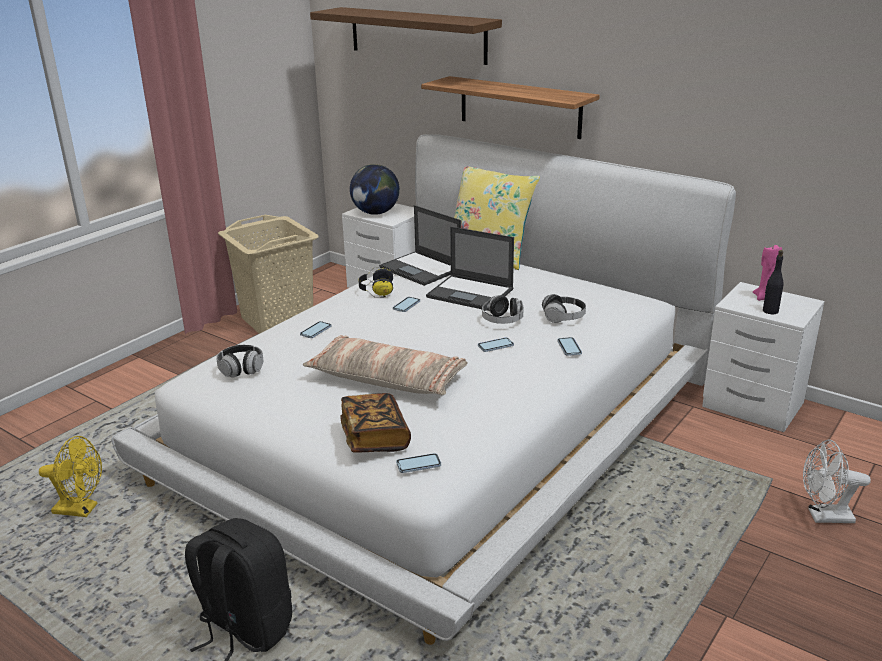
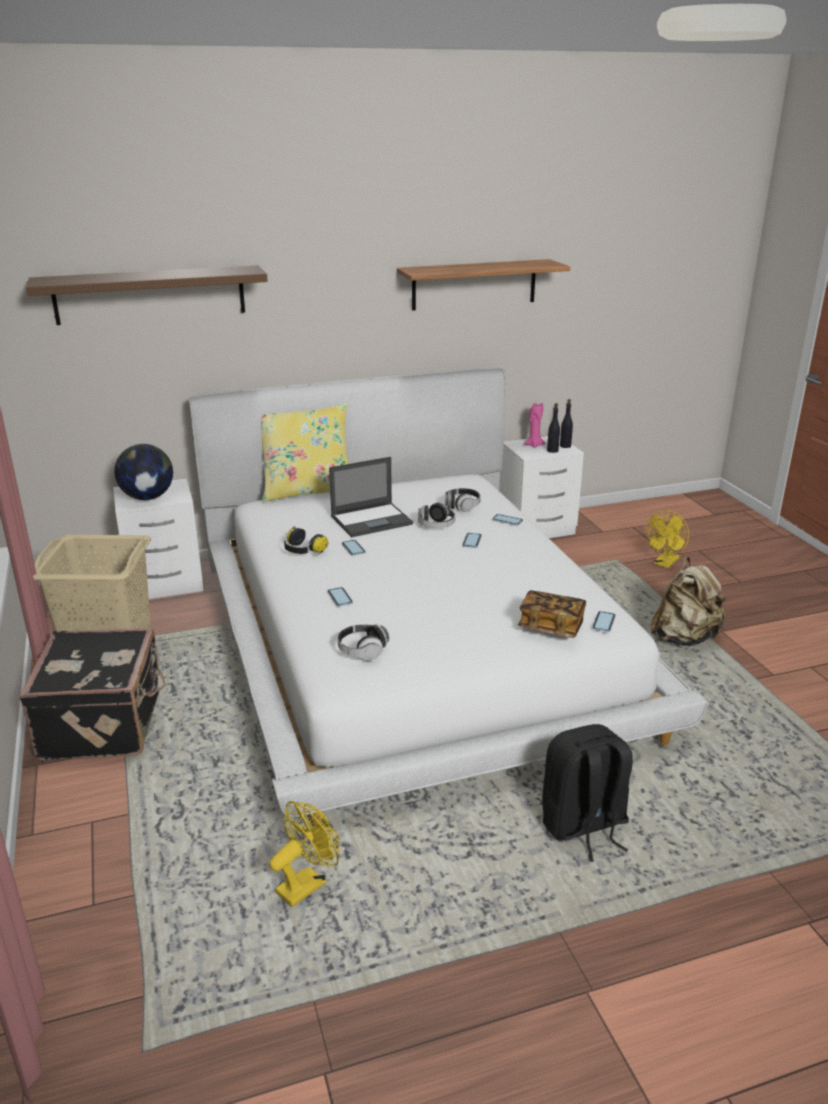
camera: 55 degrees left, 0 degrees up
(199, 356) = (105, 723): none -> black suitcase
(387, 379) = (468, 595): pillow -> none
(421, 269) = (293, 522): laptop -> none
(520, 107) = (286, 346): shelf -> shelf (474, 284)
(666, 588) = (684, 638): none -> beige backpack
(798, 313) = (565, 446): none -> black bottle
(824, 517) = (664, 563): white fan -> yellow fan

